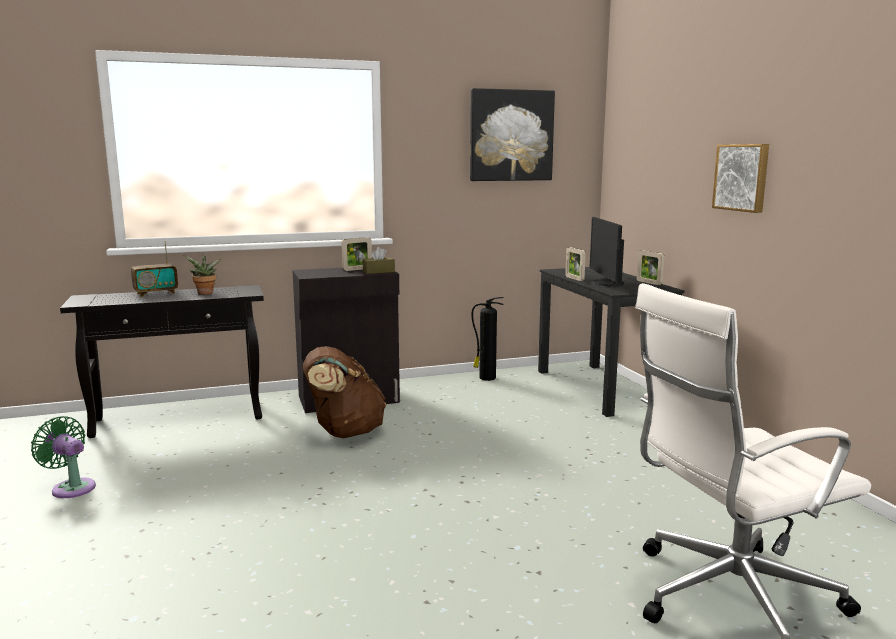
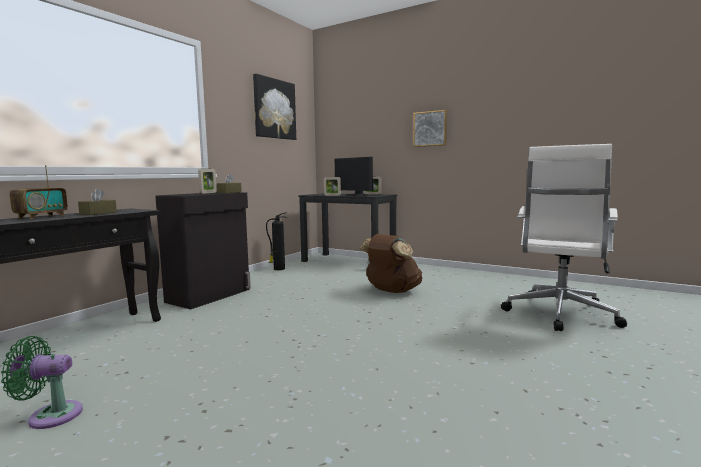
camera: 40 degrees left, 5 degrees down
(205, 293) = (98, 213): potted plant -> brown tissue box
(344, 432) = (244, 310): brown backpack -> brown backpack (391, 291)

